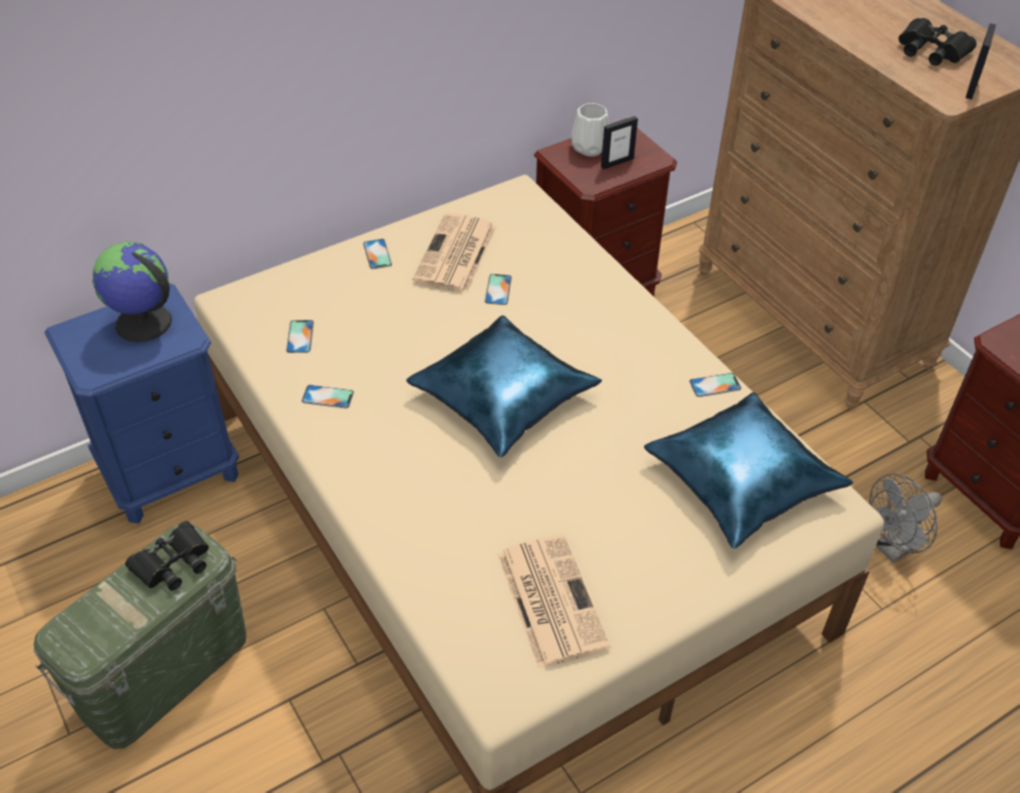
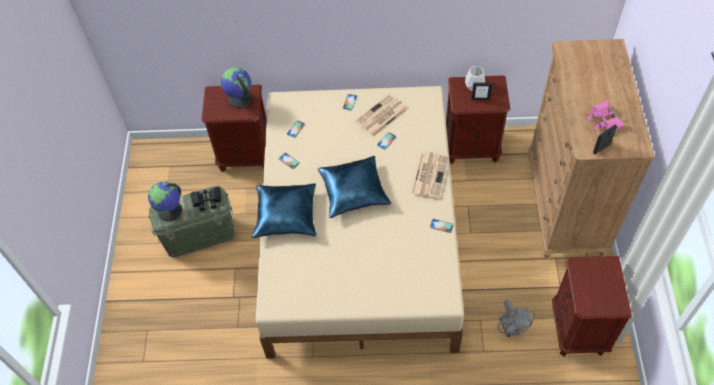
camera: 35 degrees right, 10 degrees up
(94, 623) = (170, 211): none -> globe
(171, 473) = (245, 155): blue nightstand -> brown nightstand
(550, 599) = (312, 281): newspaper -> newspaper (429, 174)
(743, 479) = (419, 271): blue pillow -> blue pillow (286, 215)
(894, 548) = (511, 329): grey fan -> grey fan turned 105 degrees counterclockwise
(932, 50) = (604, 120): black binoculars -> pink binoculars

